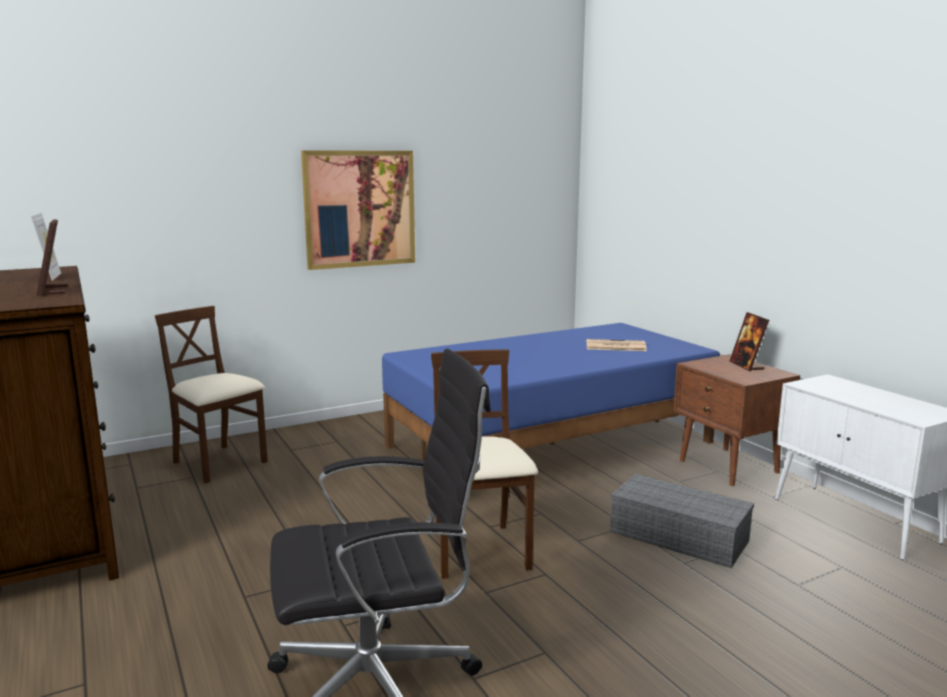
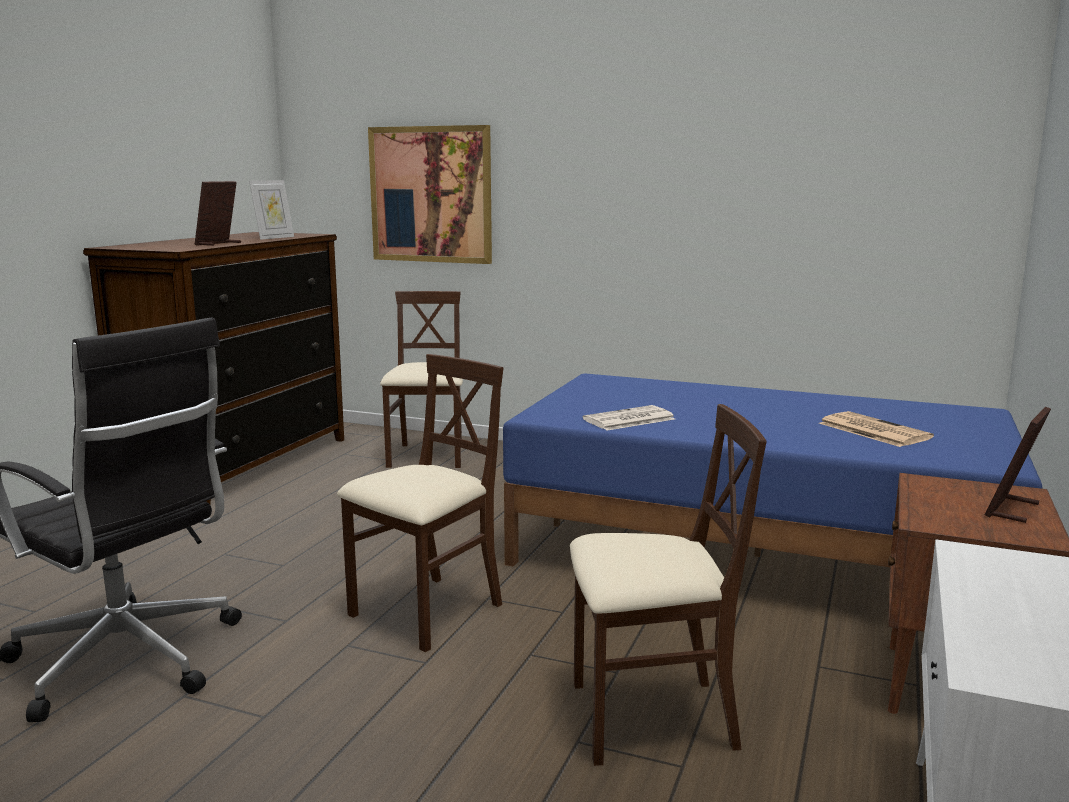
camera: 50 degrees right, 0 degrees up
(360, 209) = (646, 195): picture -> picture (431, 194)
(509, 373) = (628, 420): none -> newspaper
(681, 536) = (650, 718): grey storage box -> beige chair

